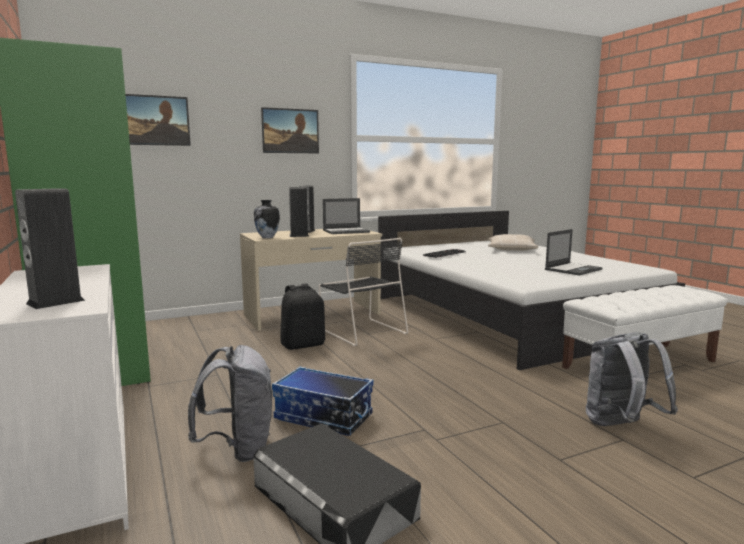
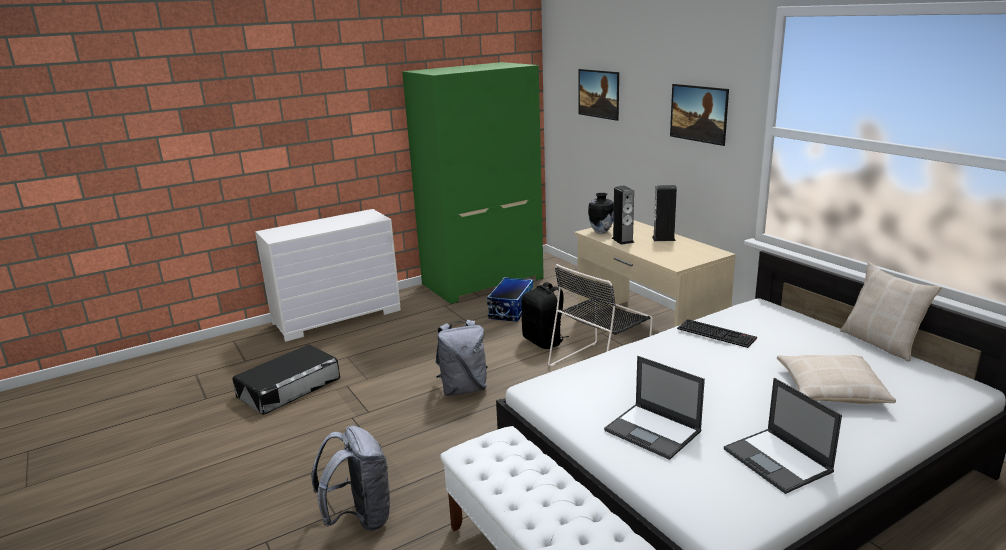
camera: 85 degrees right, 10 degrees up
(55, 302) = (291, 232): speaker -> none
(238, 449) = (352, 351): grey backpack -> grey backpack (463, 389)
(322, 417) = (391, 370): storage box -> storage box (510, 309)
(346, 231) = (679, 254): laptop -> laptop (778, 461)
(458, 242) = (881, 343): none -> beige pillow

